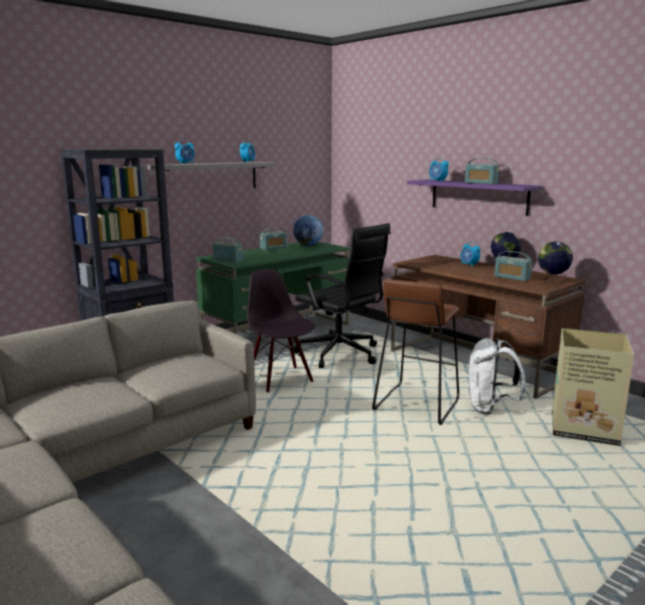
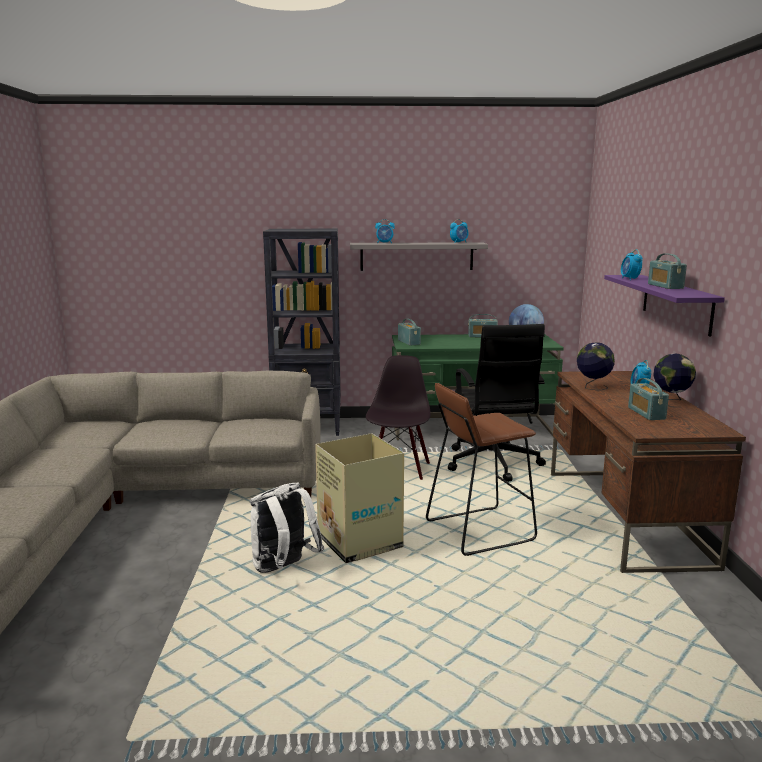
camera: 40 degrees right, 0 degrees up
(490, 408) = (548, 562): white backpack -> white backpack (283, 568)
(552, 282) = (681, 429): globe -> globe (593, 387)
(585, 428) = (620, 622): cardboard box -> cardboard box (360, 543)

